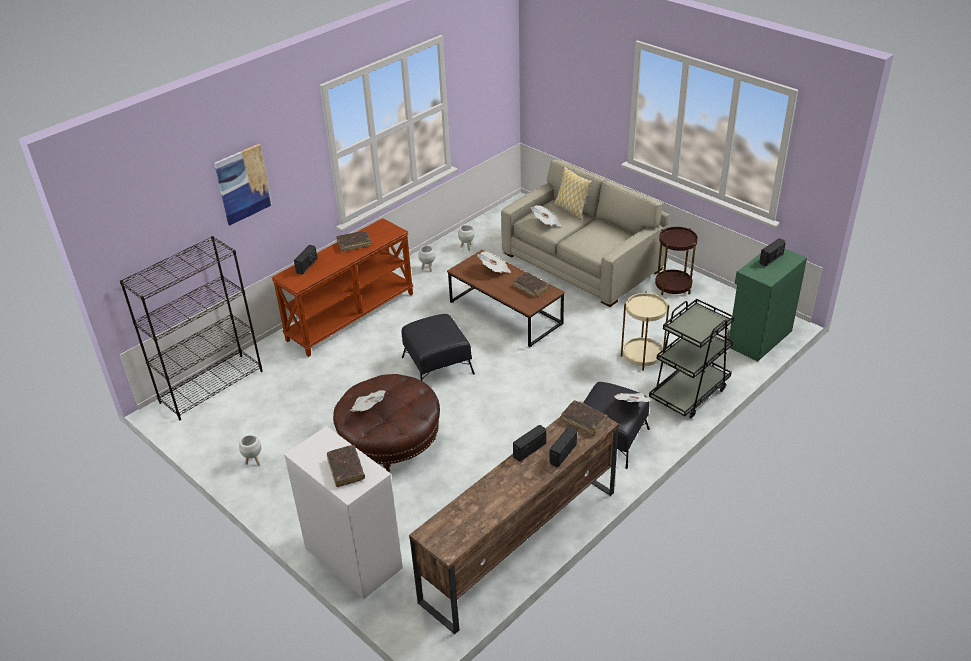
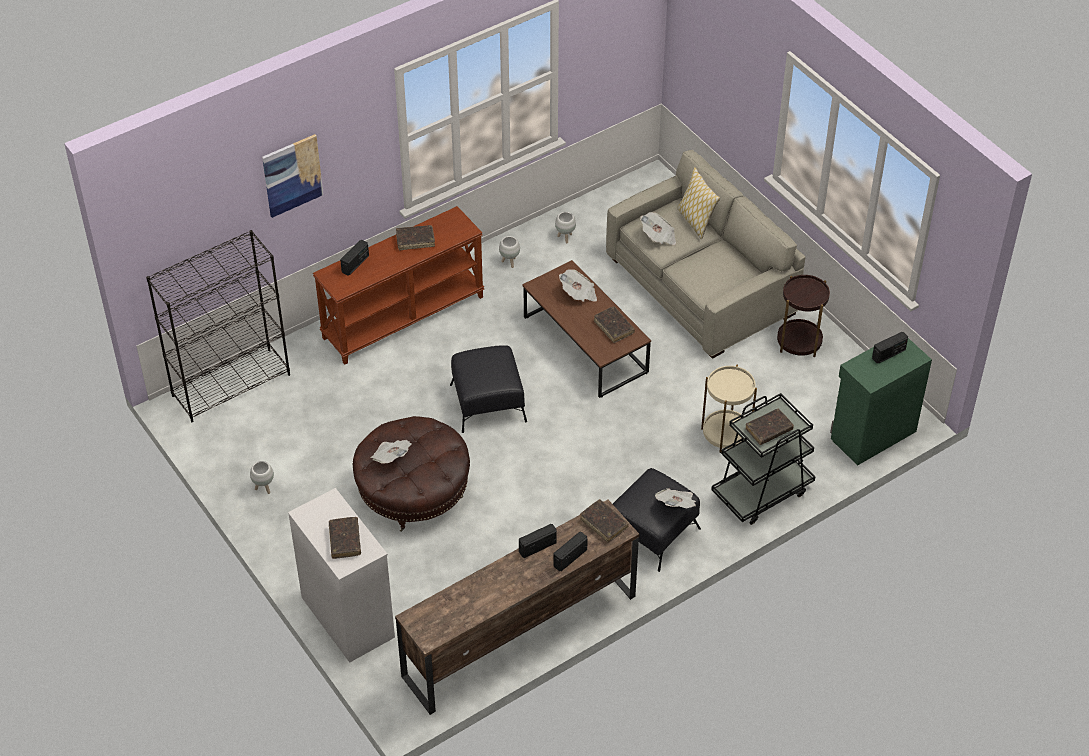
camera: 10 degrees right, 10 degrees up
(698, 327) = (769, 430): none -> brown book

